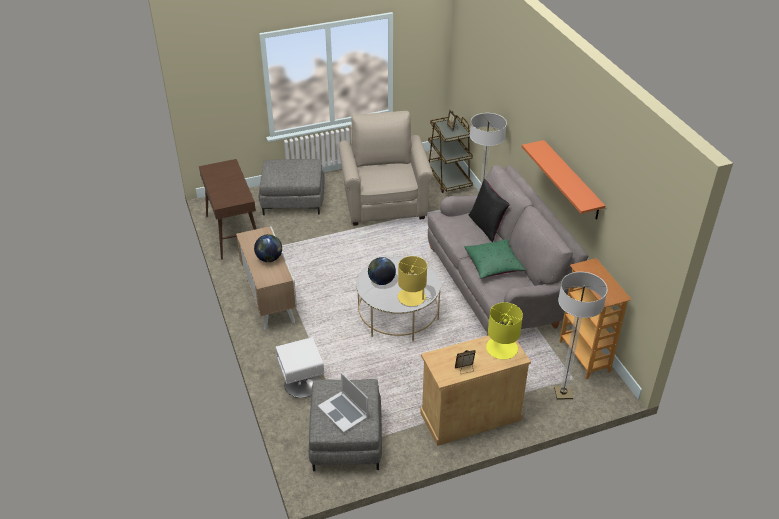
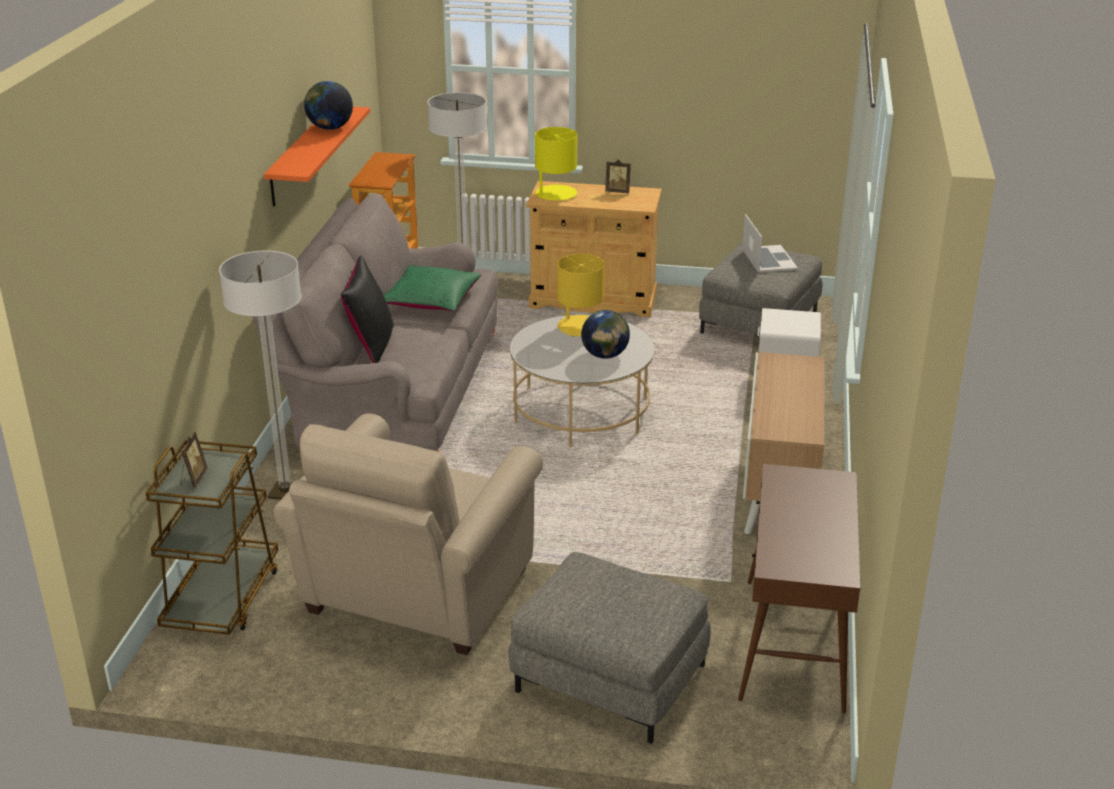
camera: 150 degrees left, 10 degrees down
(269, 258) = (781, 388): globe -> globe (330, 128)

